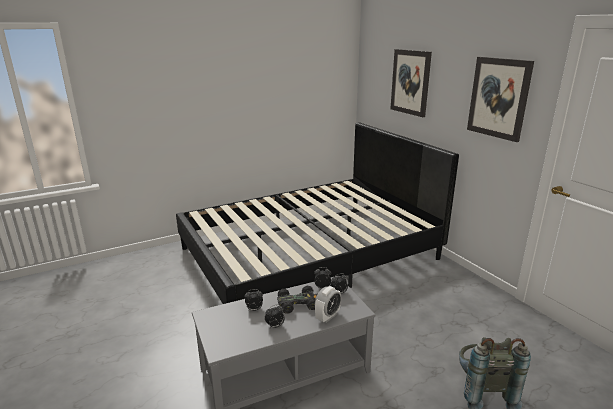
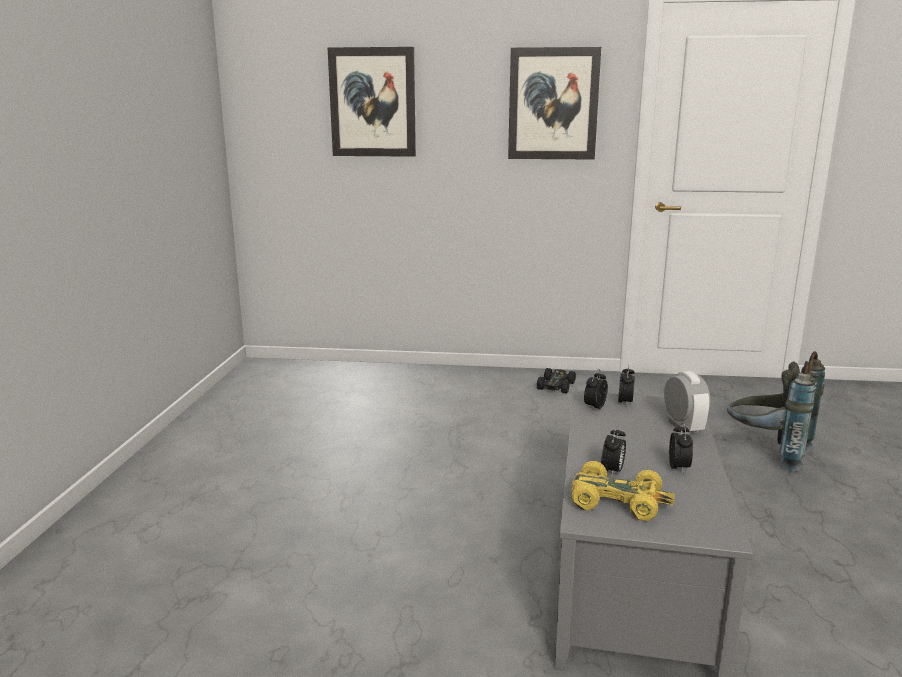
camera: 55 degrees left, 5 degrees down
(227, 318) = (618, 501): none -> yellow toy car
(298, 303) = (627, 435): black toy car -> black toy car (556, 386)
(309, 253) = (337, 440): black bed -> none

